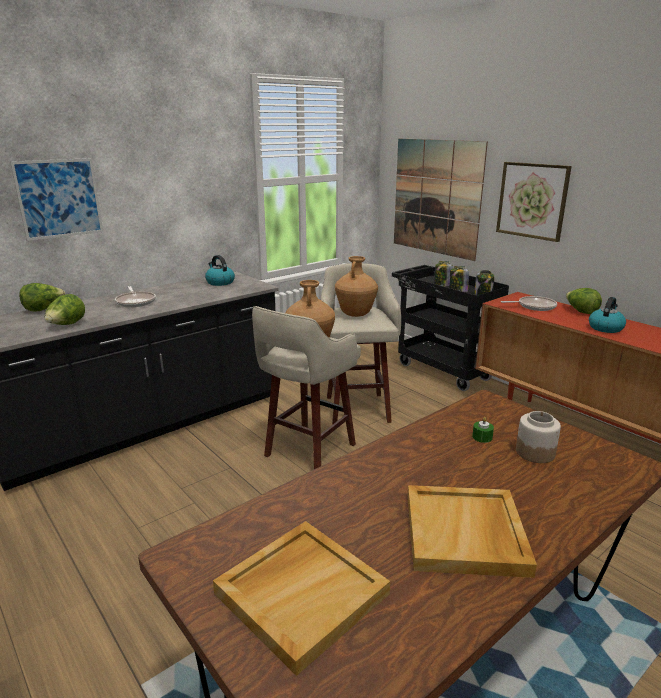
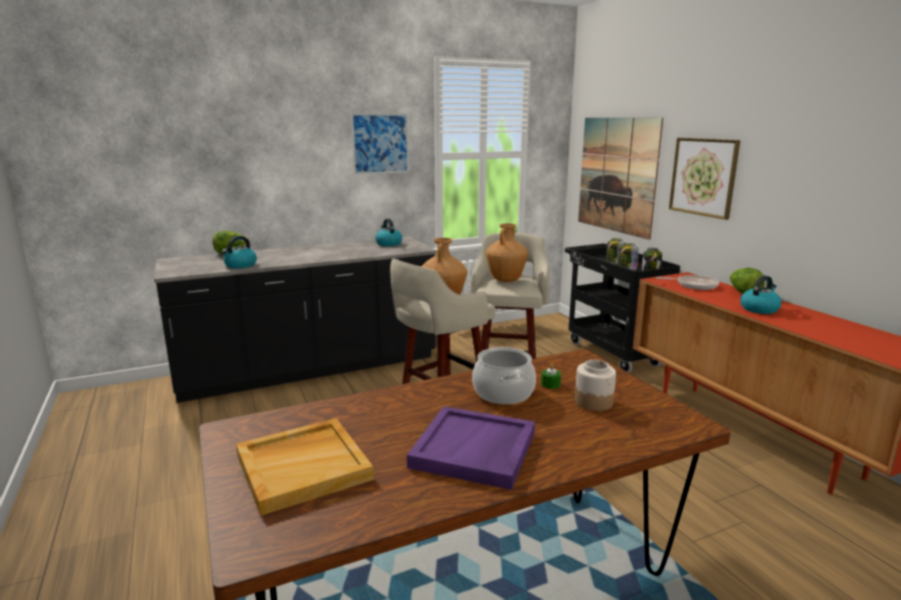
camera: 15 degrees right, 5 degrees down
(59, 198) = (254, 161): picture -> picture (380, 143)
(67, 325) = (240, 265): lettuce -> kettle
(135, 302) = (306, 253): frying pan -> none
(444, 454) = (502, 392): none -> cooking pot
(466, 534) = (474, 450): beige tray -> purple tray

